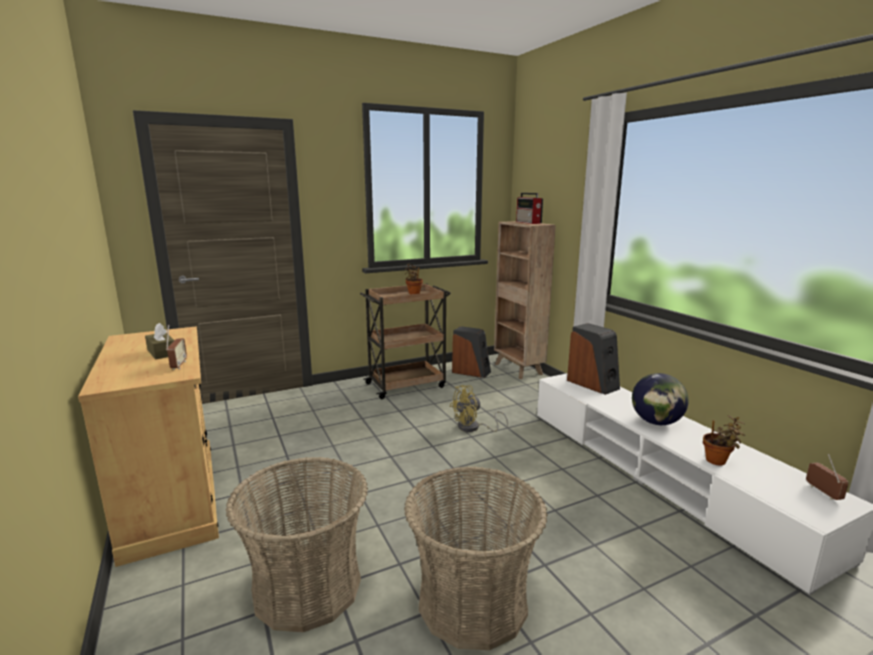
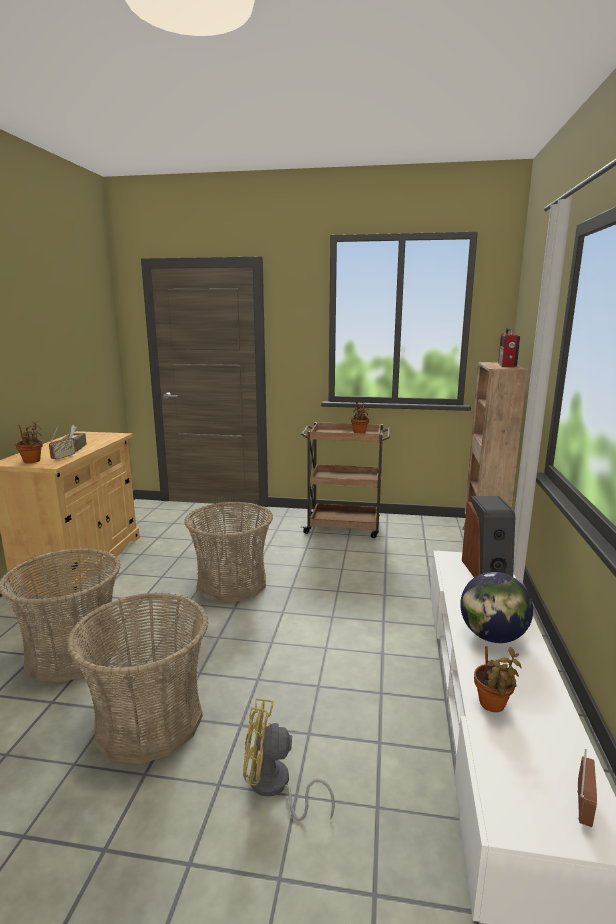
camera: 35 degrees right, 0 degrees up
(143, 377) = (32, 461): none -> potted plant
(376, 461) = (232, 583): none -> basket
(471, 372) = (425, 530): speaker -> none
(473, 428) = (350, 584): yellow fan -> yellow fan (275, 787)

